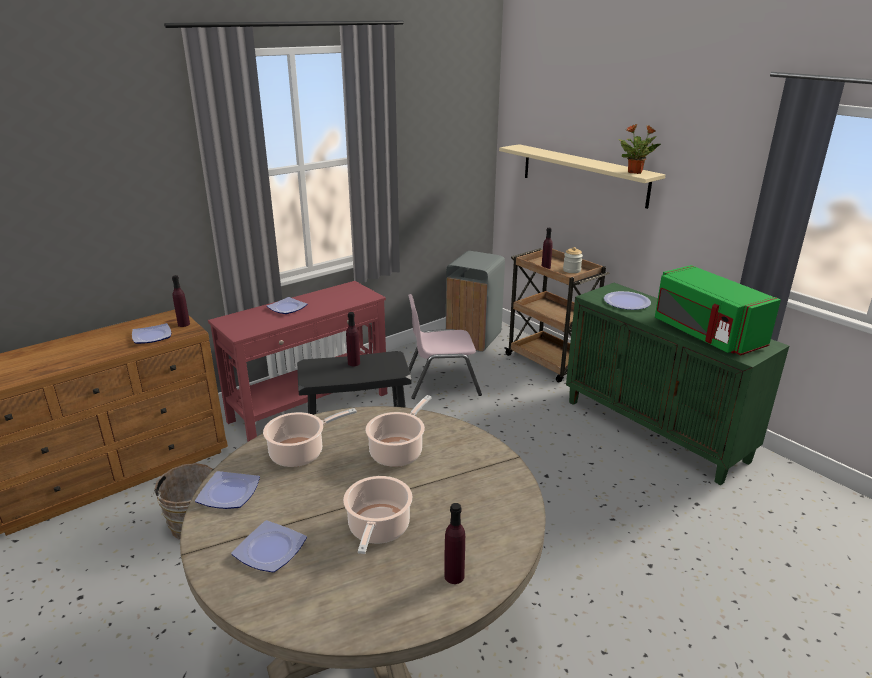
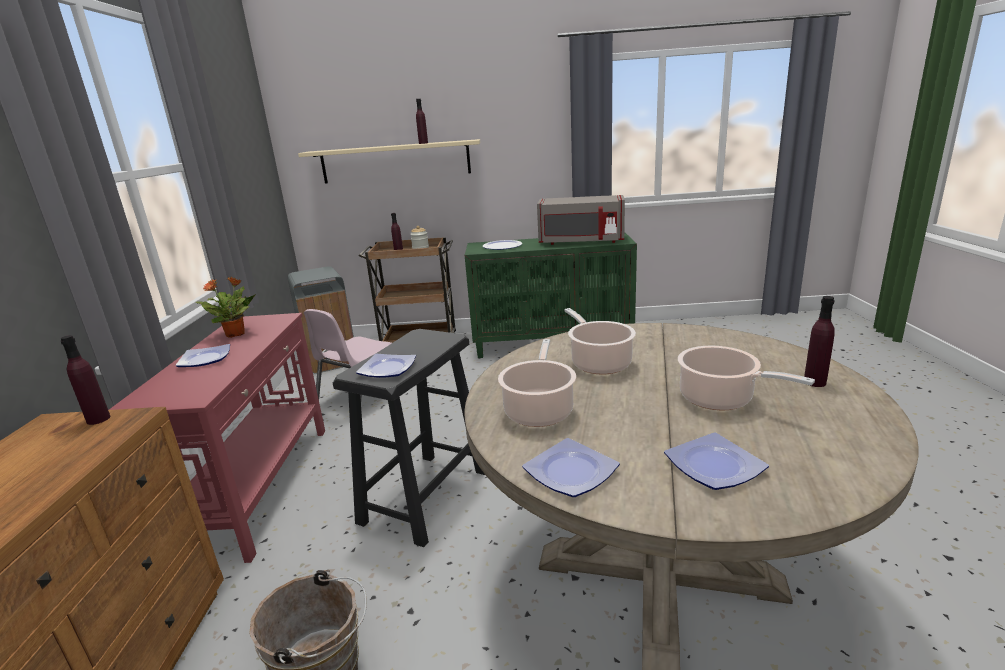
camera: 50 degrees left, 5 degrees down
(151, 337) = (70, 452): plate -> plate (388, 369)
(354, 363) = (396, 353): purple bottle -> purple bottle (423, 143)
(635, 172) = (460, 140): potted plant -> potted plant (236, 334)
(705, 334) = (581, 242): green microwave -> grey microwave

